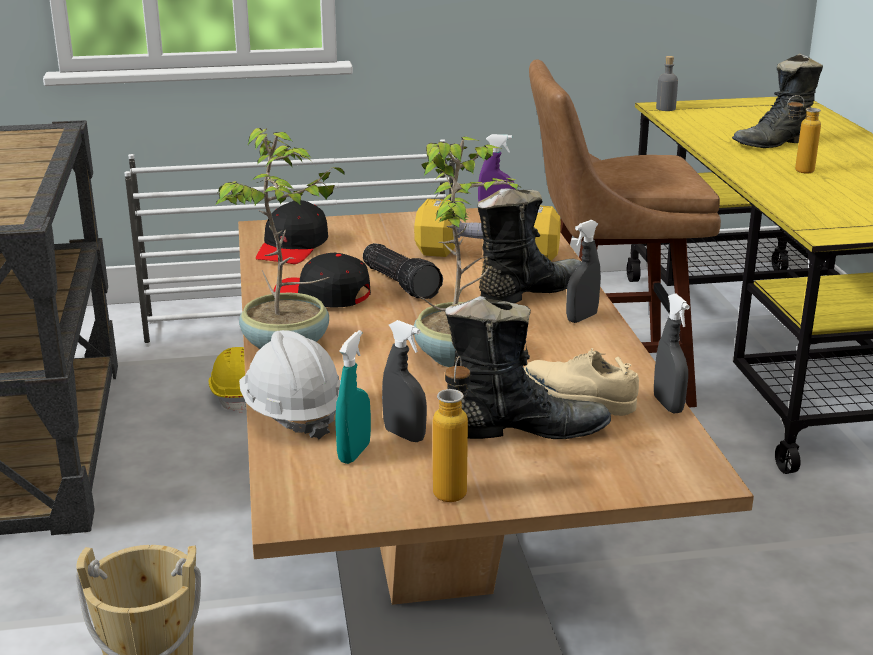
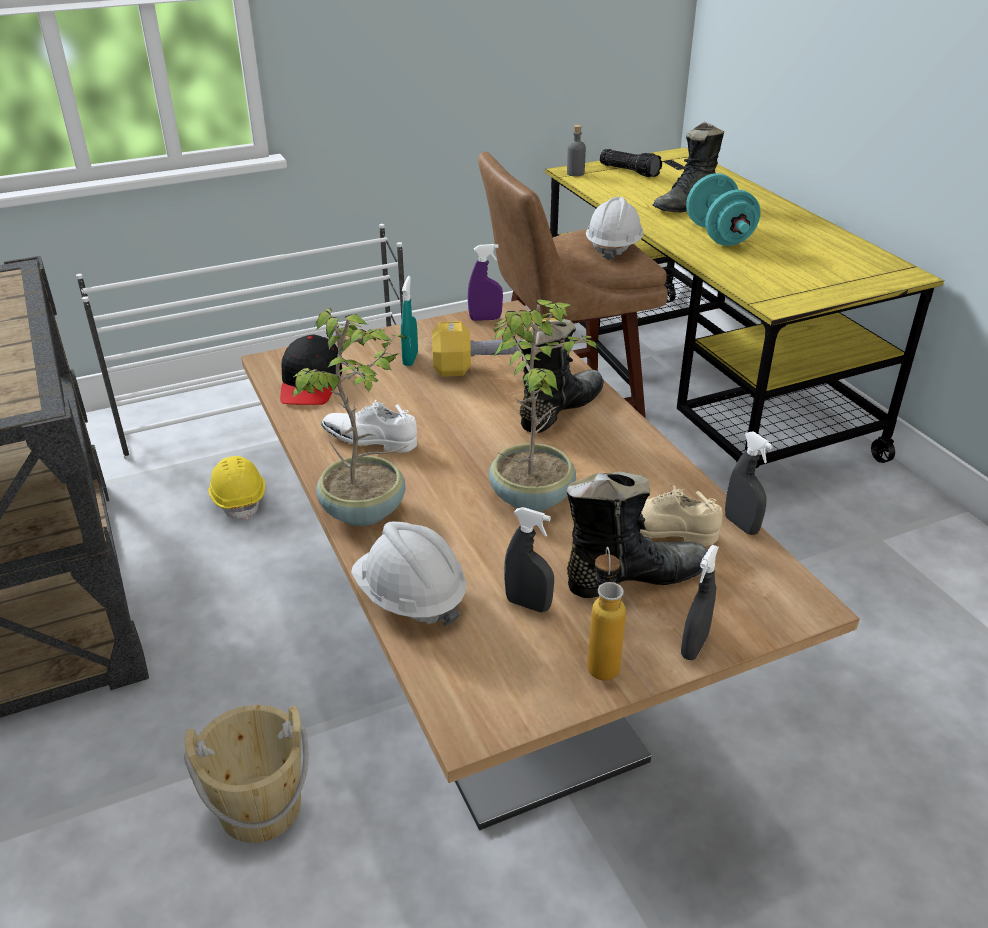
camera: 15 degrees left, 10 degrees up
(323, 295) = (369, 440): black cap -> white shoe
(354, 453) = (491, 635): turquoise spray bottle -> turquoise spray bottle (410, 359)
(402, 283) = (437, 414): flashlight -> flashlight (630, 171)
(581, 318) = (619, 433): grey spray bottle -> grey spray bottle (694, 646)
(668, 170) = (613, 247): none -> white hard hat
(796, 171) = (718, 235): bottle -> turquoise dumbbell

